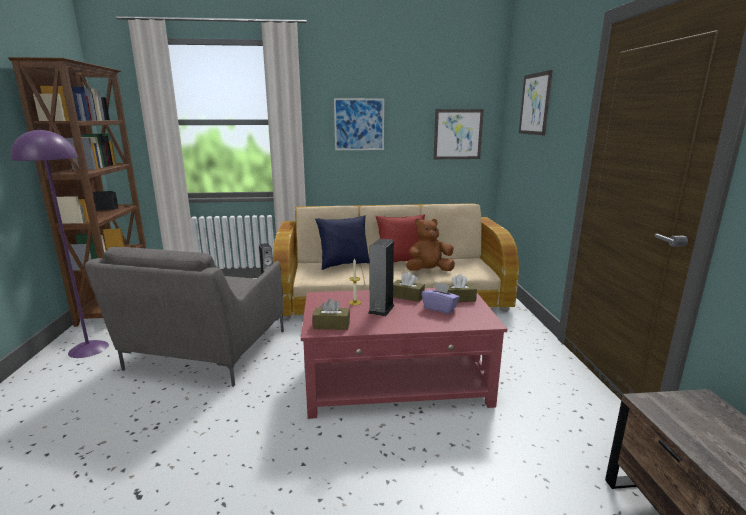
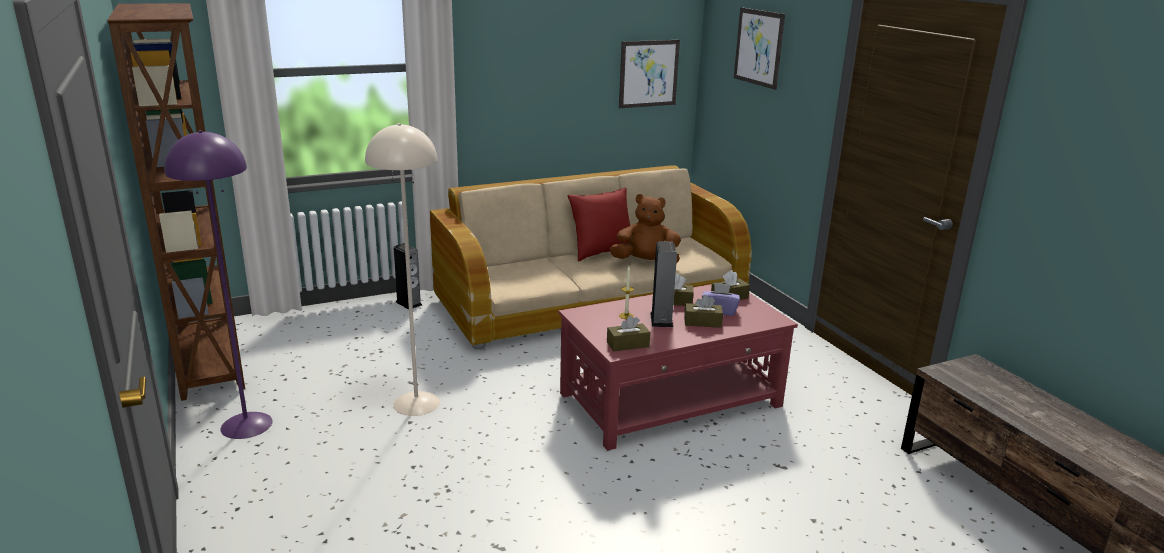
camera: 20 degrees left, 5 degrees up
(205, 352) = (416, 403): grey armchair -> beige floor lamp
(344, 264) = (531, 264): blue pillow -> none
(359, 124) = (524, 66): picture -> none
(416, 315) = (702, 322): none -> brown tissue box
(429, 271) = (645, 263): brown plush toy -> brown plush toy turned 45 degrees clockwise

